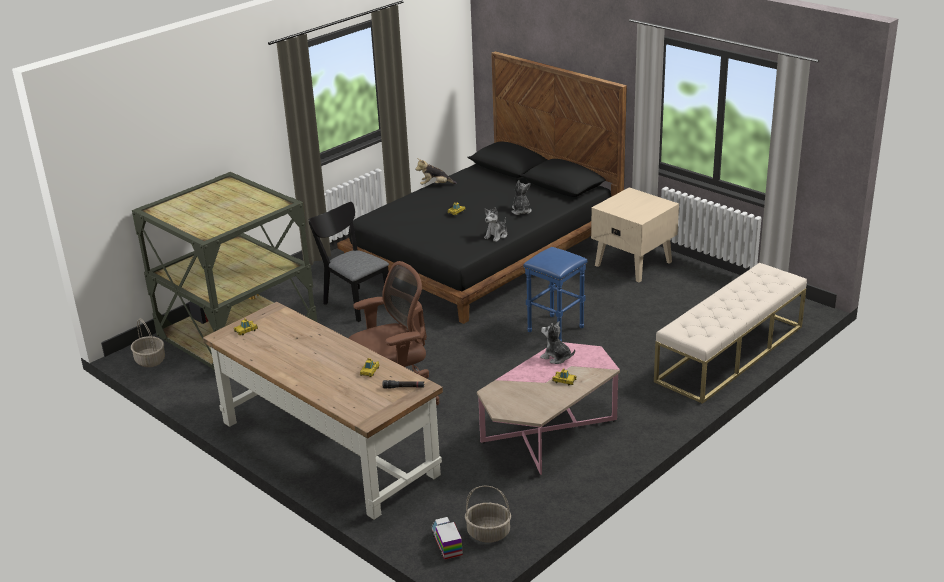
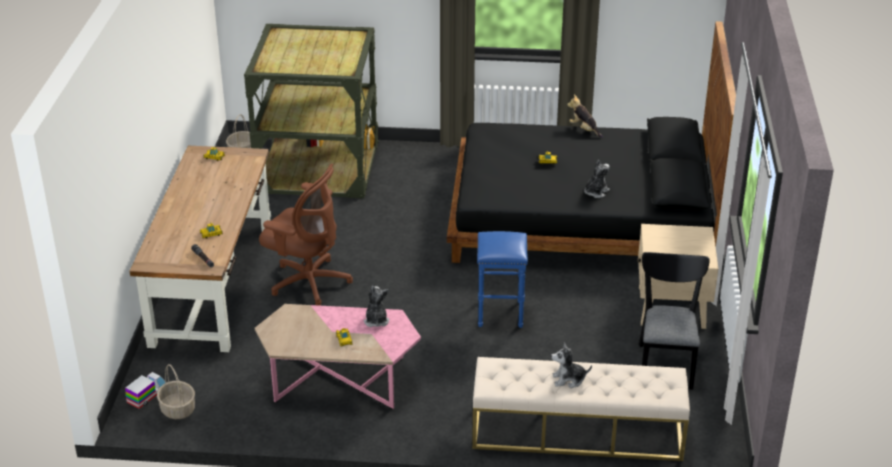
camera: 50 degrees right, 5 degrees up
(354, 302) = (420, 195): black chair -> black chair (666, 362)
(496, 235) = (533, 200): plush toy -> plush toy (568, 380)

